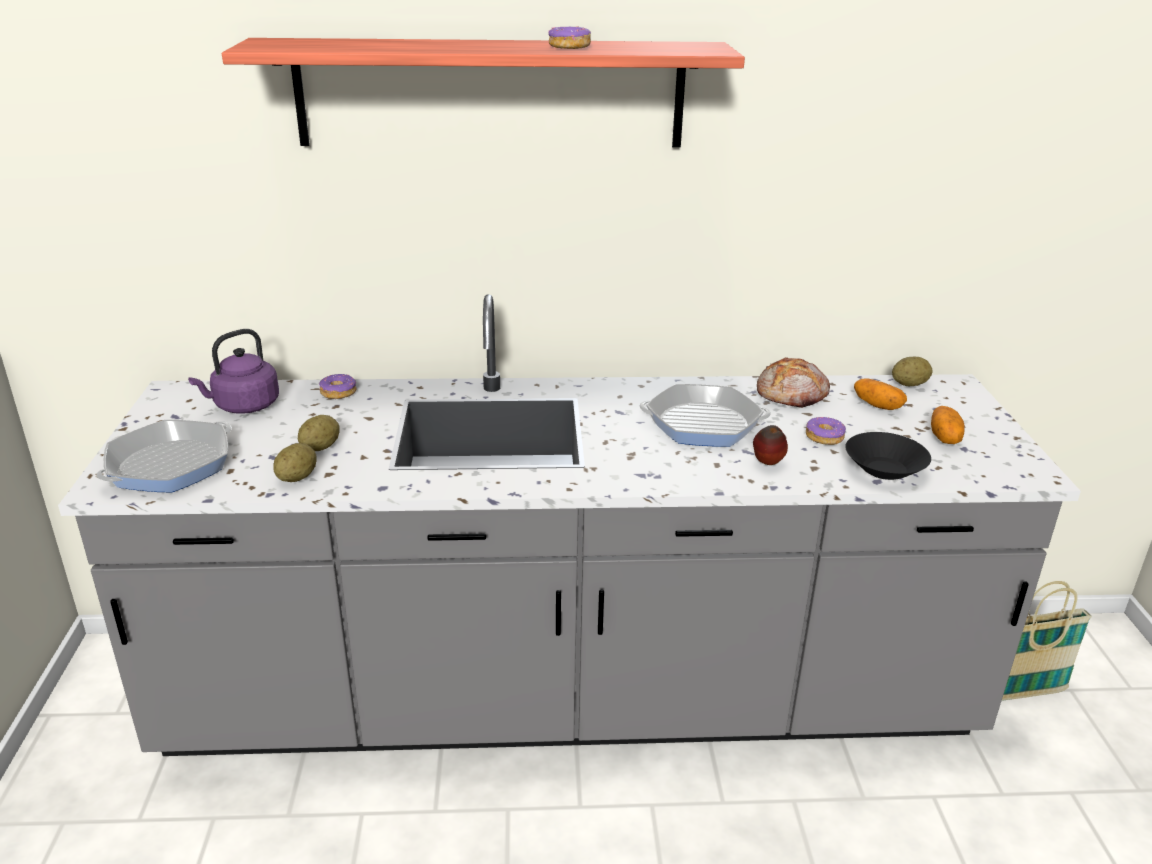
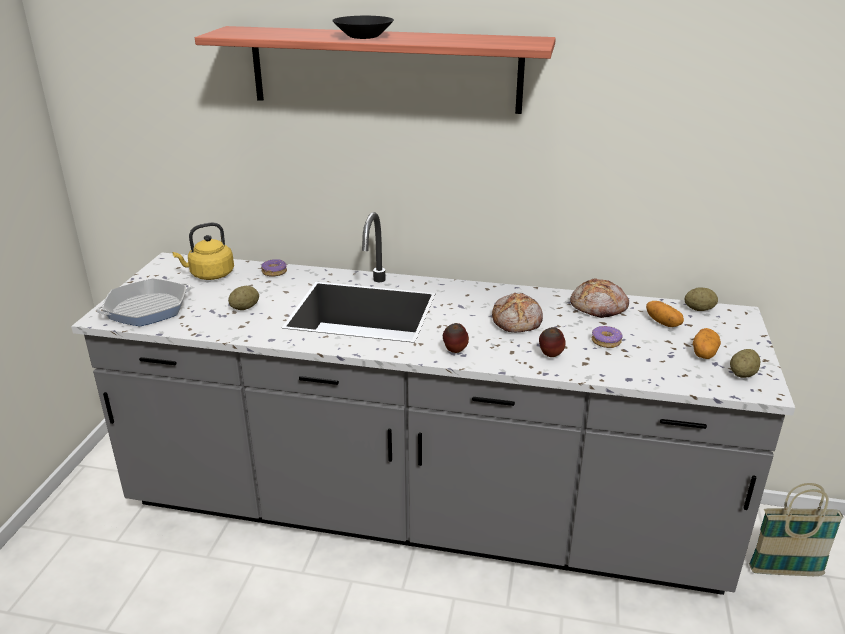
camera: 15 degrees right, 0 degrees up
(243, 406) = (210, 275): purple kettle -> yellow kettle
(297, 477) = (220, 326): potato -> potato (742, 374)
(569, 46) = (431, 38): donut -> none
(644, 473) = (455, 352): none -> apple
(703, 424) = (518, 321): frying pan -> bread
(883, 471) = (638, 372): black bowl -> black bowl (363, 37)

